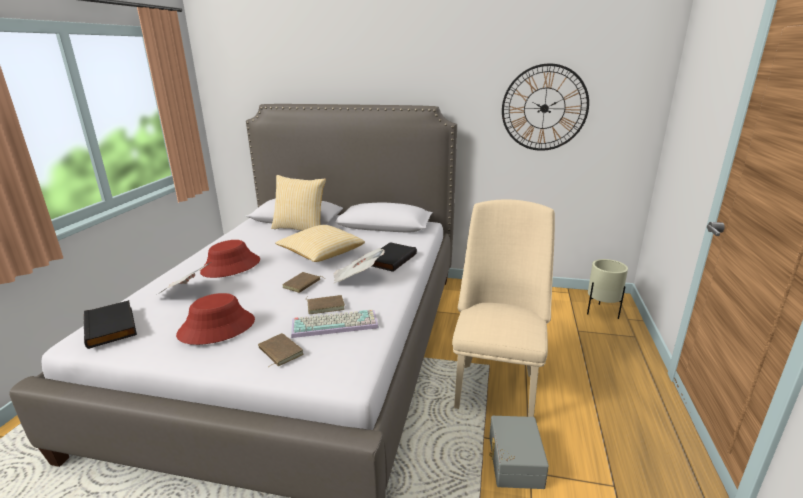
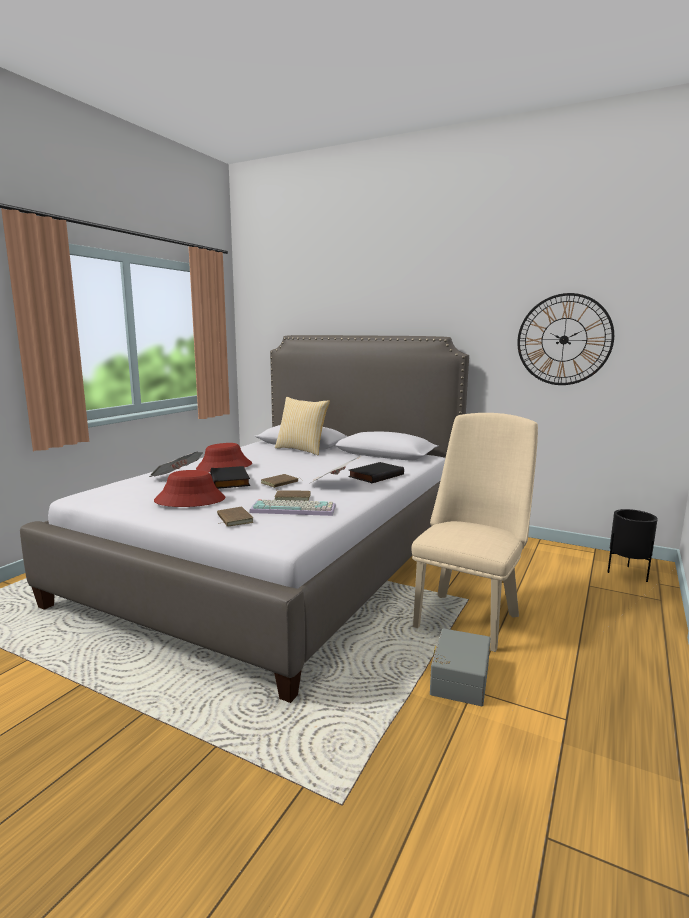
camera: 15 degrees right, 10 degrees down
(112, 327) = (108, 490): black book -> black book (231, 480)
(321, 255) = (310, 467): pillow -> none
(601, 312) = (627, 574): beige planter -> black planter

